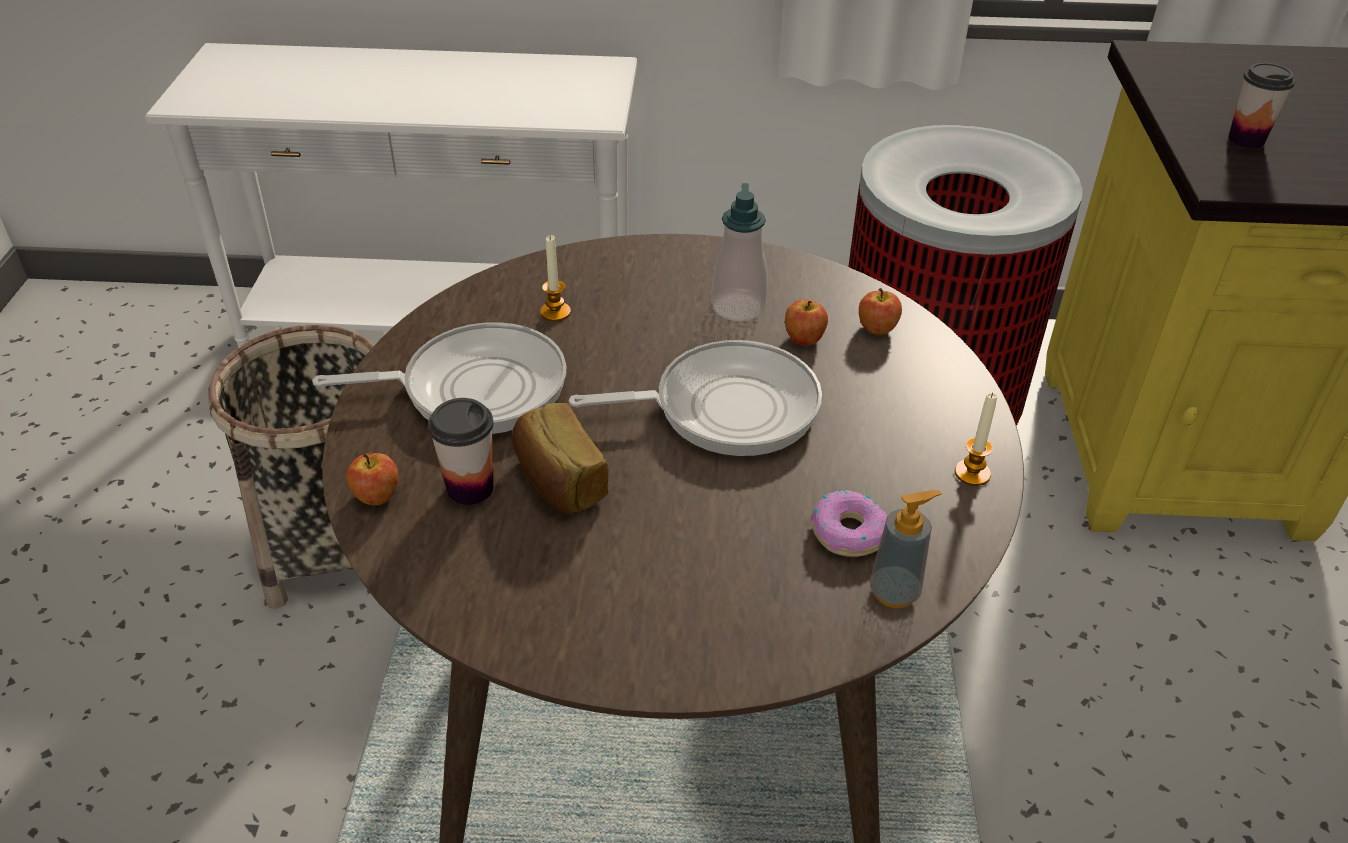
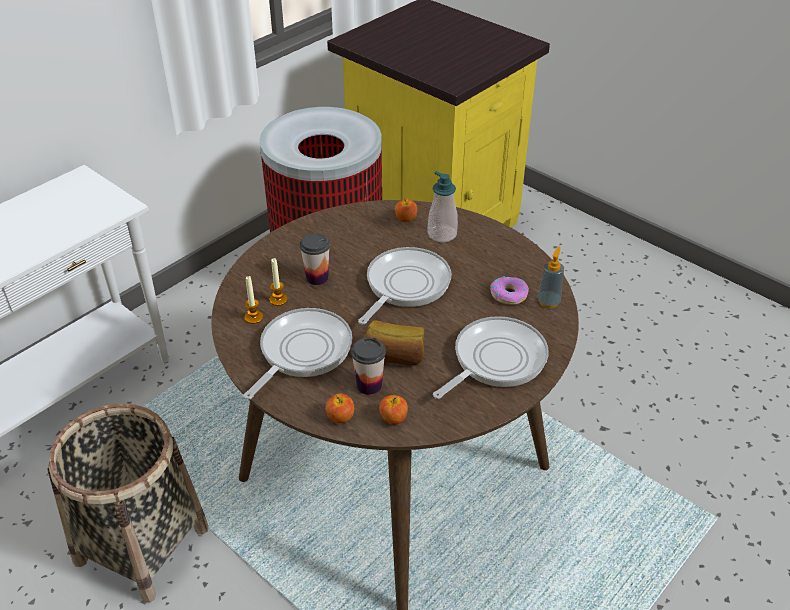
camera: 50 degrees left, 0 degrees up
(669, 600) = (495, 360): none -> frying pan
(738, 307) = (345, 246): soap dispenser -> soap dispenser (442, 234)
(804, 338) = (388, 240): apple -> apple (393, 418)
(972, 473) = (512, 247): candle -> candle (254, 317)
(1246, 140) = (436, 62): cup -> cup (317, 278)

